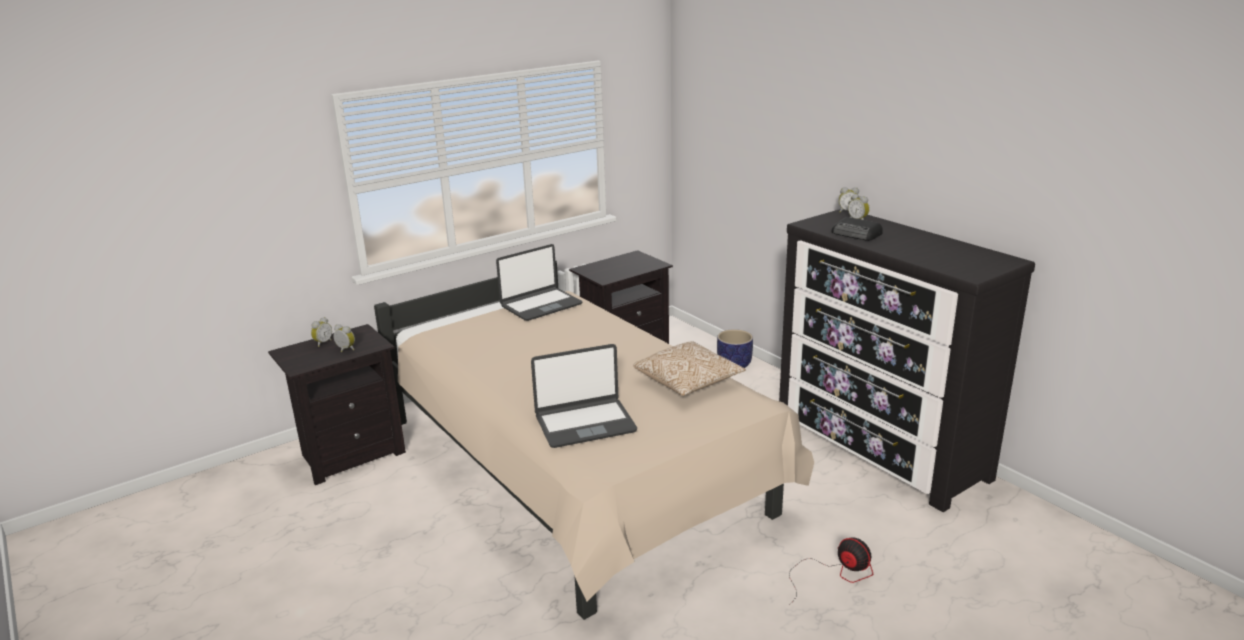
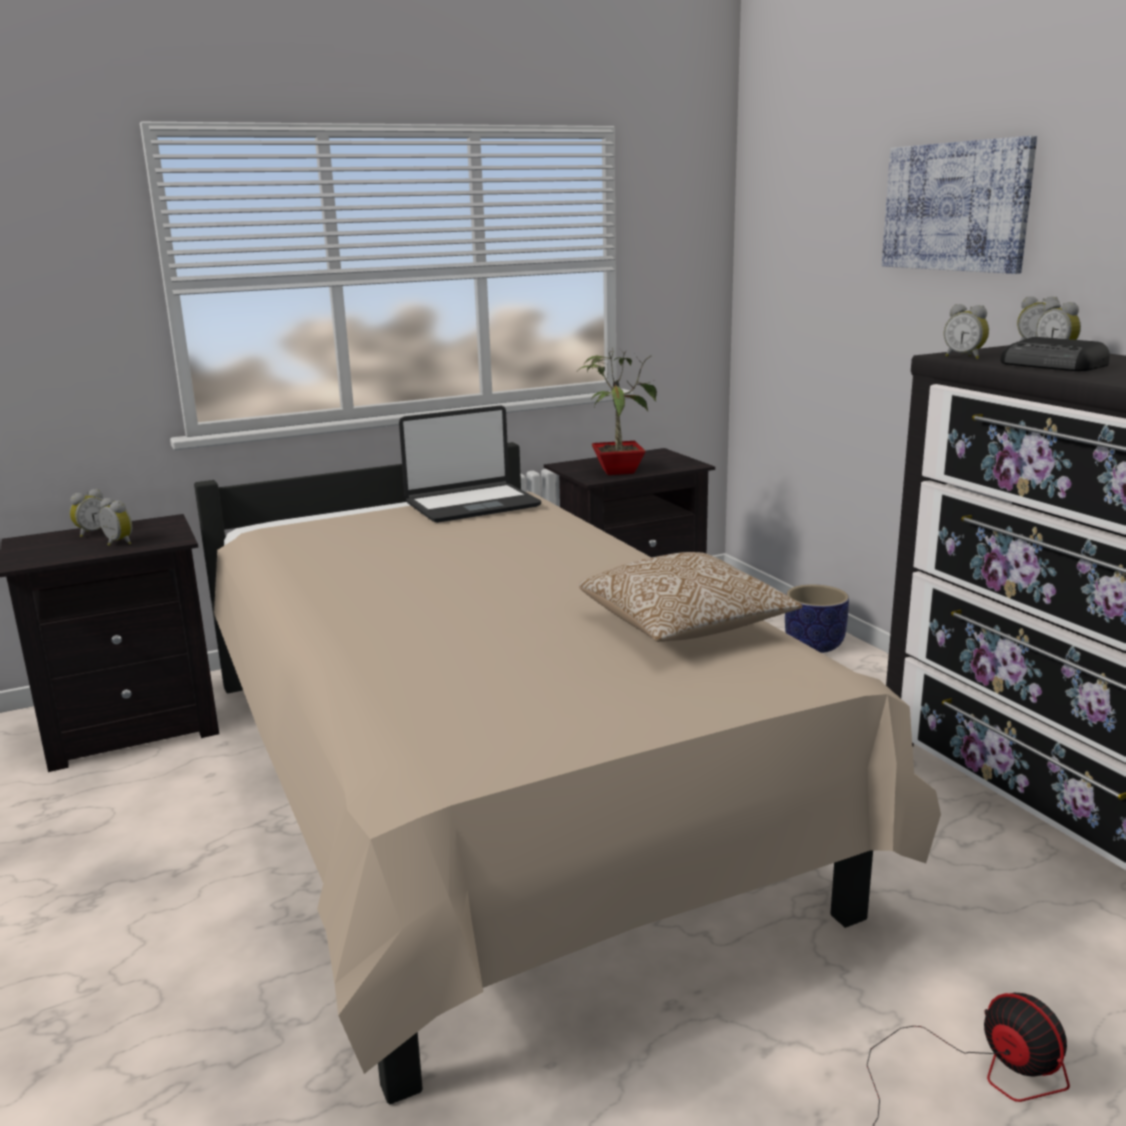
camera: 10 degrees right, 5 degrees down
(585, 423) = (448, 680): laptop -> none
(616, 272) = (617, 471): none -> potted plant
(804, 128) = (955, 207): none -> picture
(813, 225) = (964, 357): none -> alarm clock

